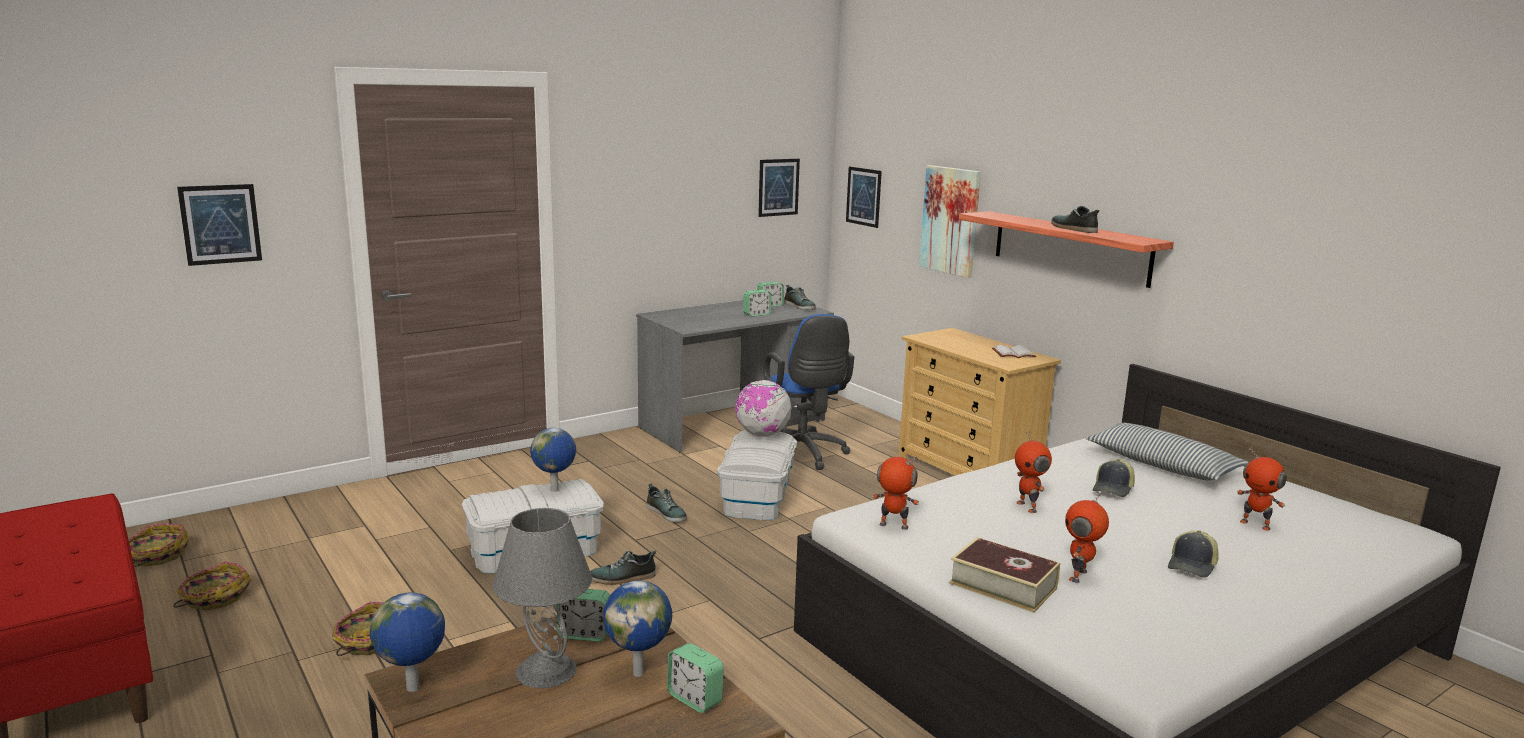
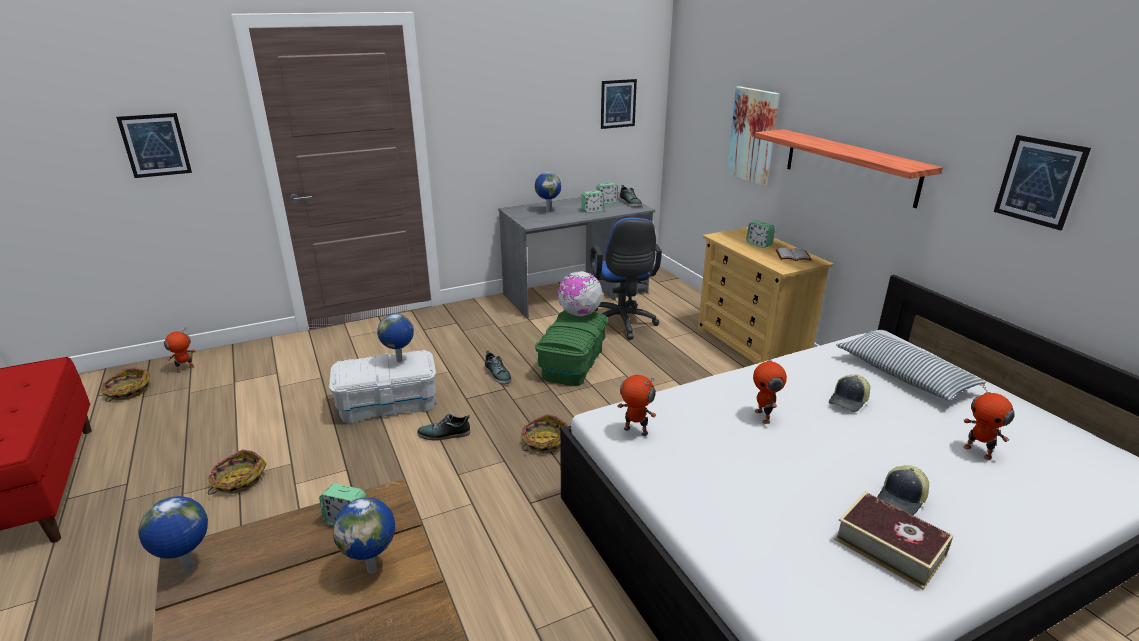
camera: 10 degrees right, 10 degrees up
(214, 598) = (149, 431): basket -> basket (544, 442)
(545, 670) = (299, 559): grey table lamp -> none
(695, 699) = (406, 605): alarm clock -> alarm clock (759, 244)
(701, 315) = (548, 210): none -> globe
(757, 497) = (573, 363): white storage box -> green storage box
(863, 196) = (688, 111): picture -> picture (1039, 181)
(1003, 585) = (711, 509): book -> book (889, 547)
(1073, 228) = (850, 150): shoe -> none
(1080, 576) = (787, 504): toy robot -> toy robot (185, 369)

